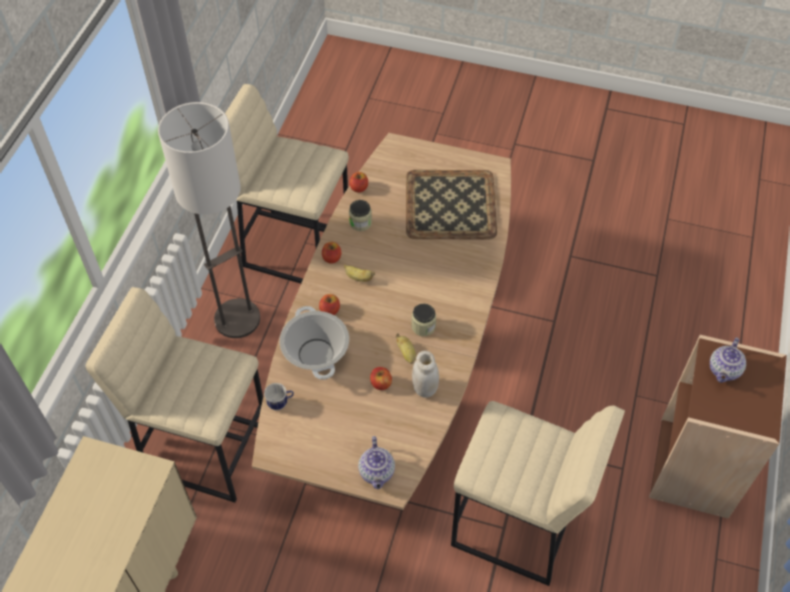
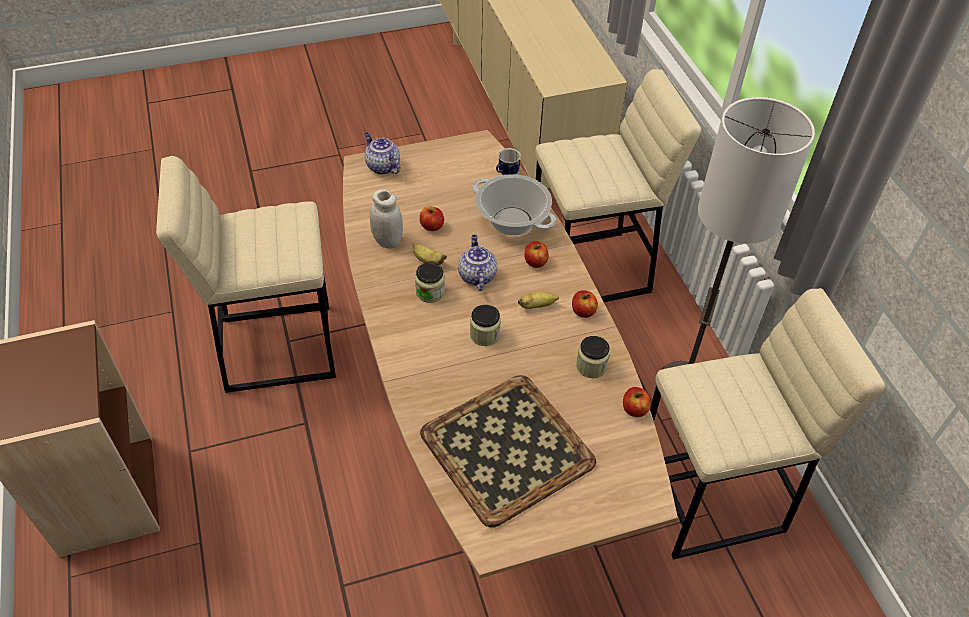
camera: 145 degrees right, 5 degrees down
(410, 276) = (485, 335): none -> jar
(724, 371) = (59, 391): teapot -> teapot (476, 276)

